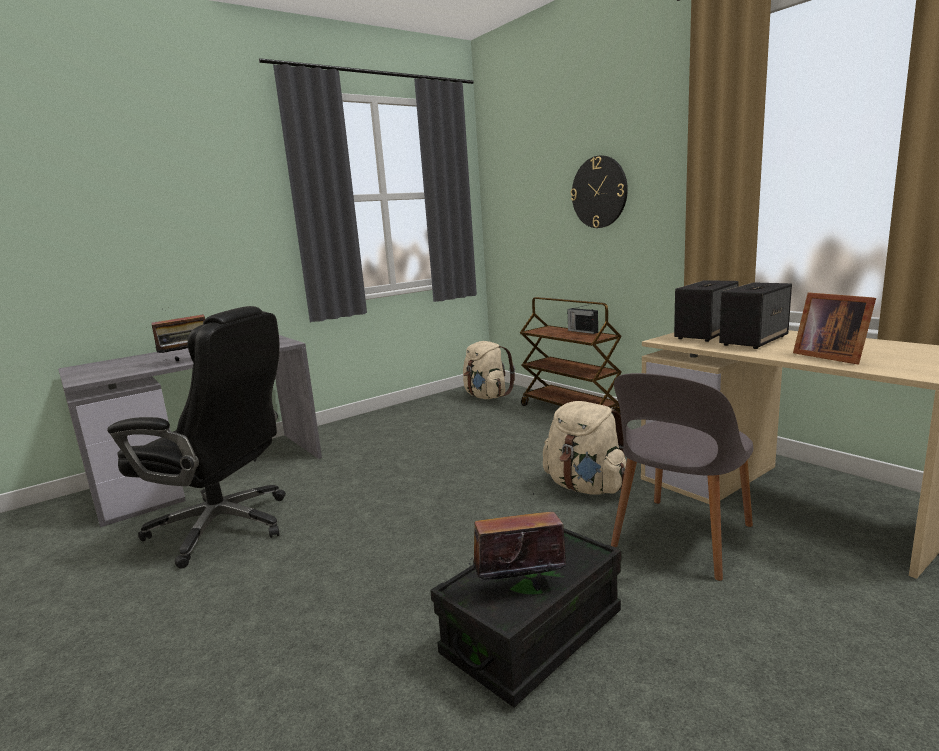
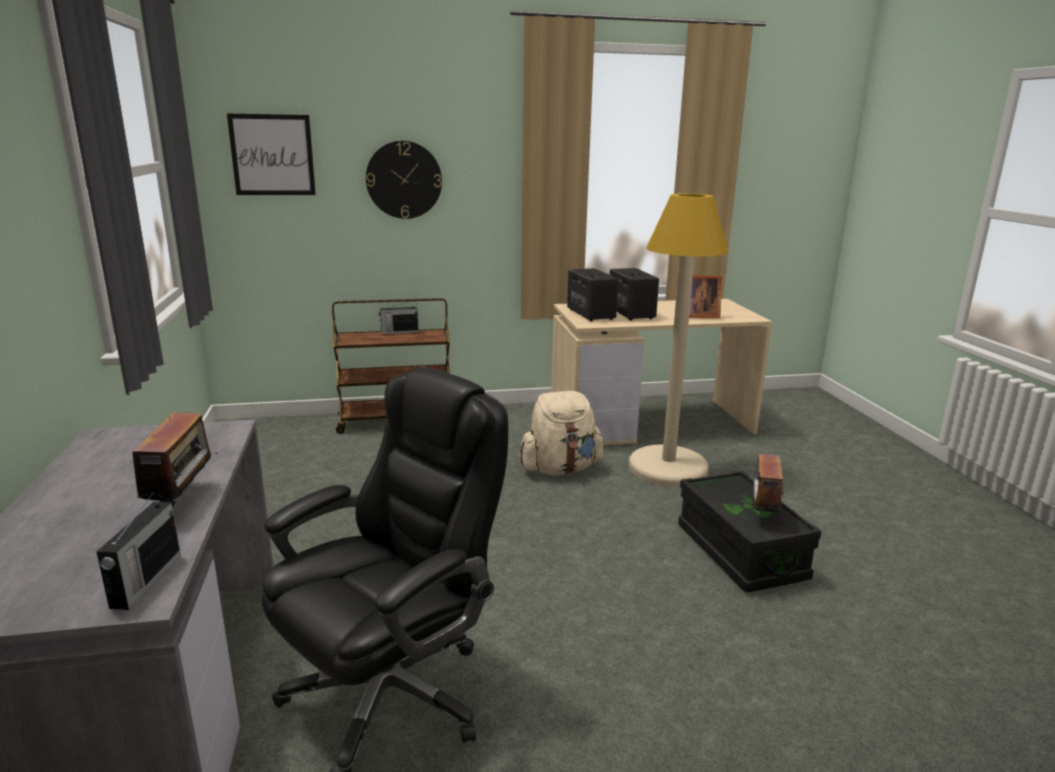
camera: 65 degrees left, 5 degrees up
(100, 377) = (145, 581): none -> radio
(486, 396) = (273, 440): beige backpack -> none
(522, 181) = (272, 155): none -> picture
(681, 538) = (667, 467): grey chair -> beige floor lamp

